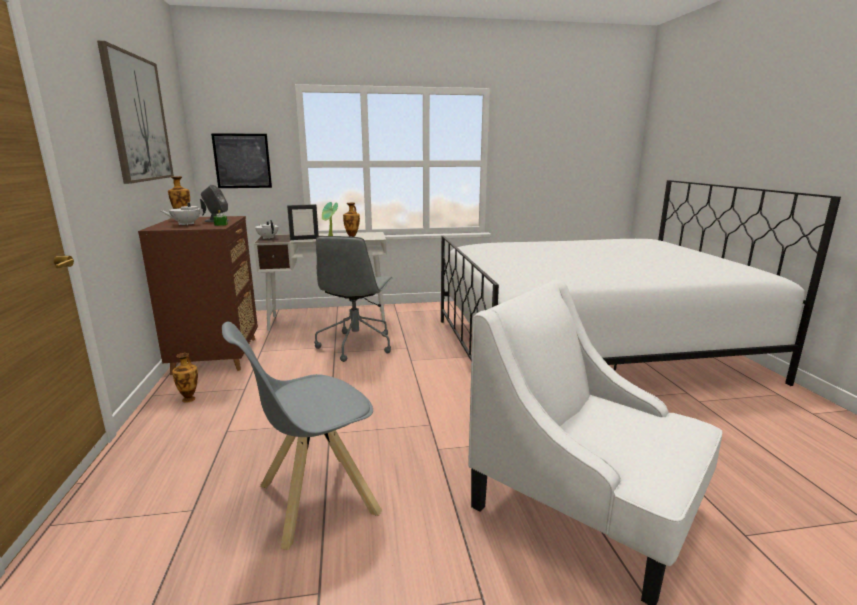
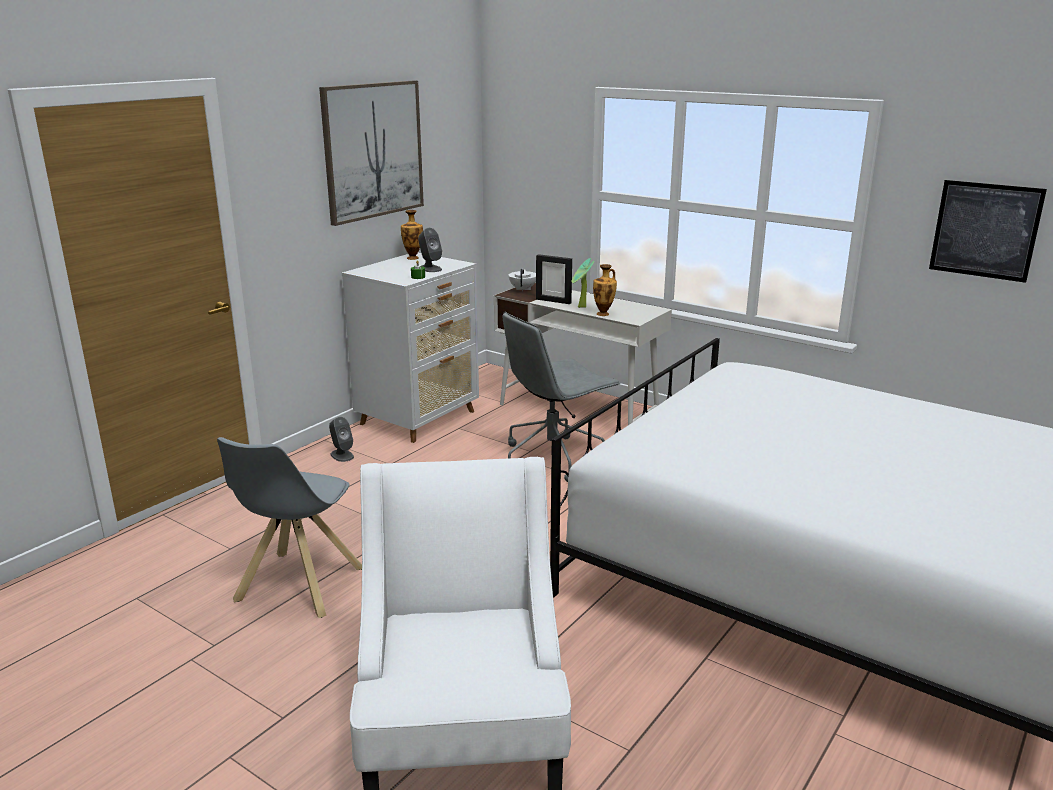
camera: 45 degrees right, 5 degrees up
(186, 224) = (395, 269): white teapot -> none
(189, 399) = (342, 455): vase -> grey speaker
(216, 355) = (419, 417): brown dresser -> white dresser
(242, 161) = (530, 182): picture -> picture (985, 230)
(314, 499) = (297, 586): grey chair -> grey chair turned 90 degrees counterclockwise

